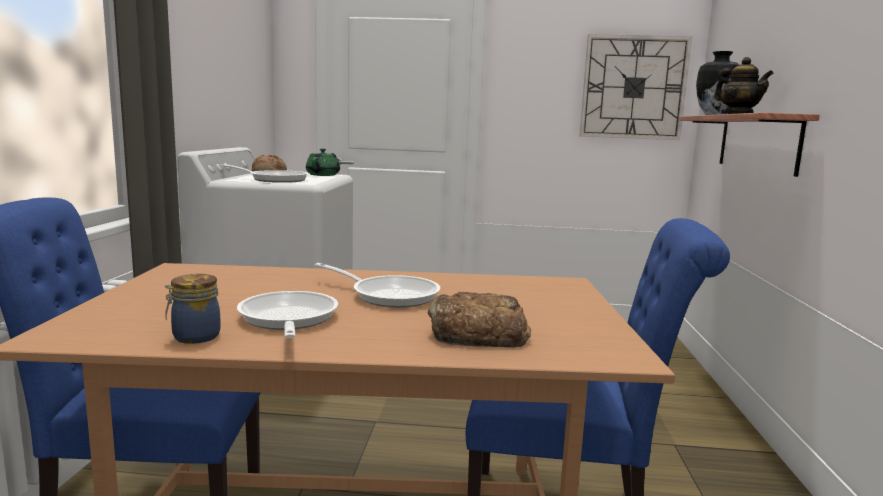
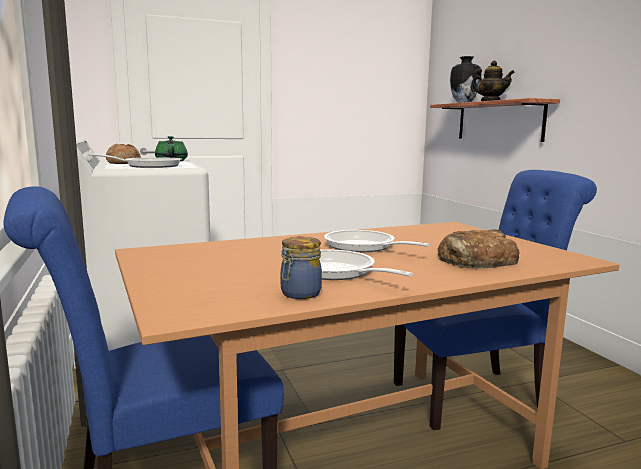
camera: 25 degrees left, 0 degrees up
(389, 295) = (364, 247): frying pan -> frying pan turned 135 degrees counterclockwise
(633, 87) = (384, 83): wall clock -> none

